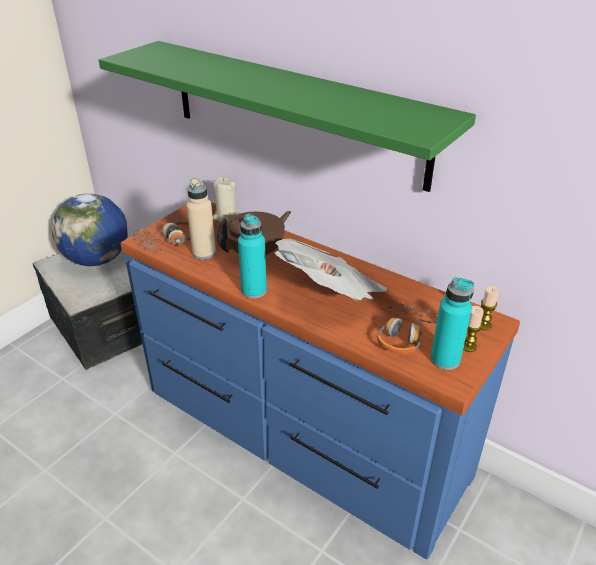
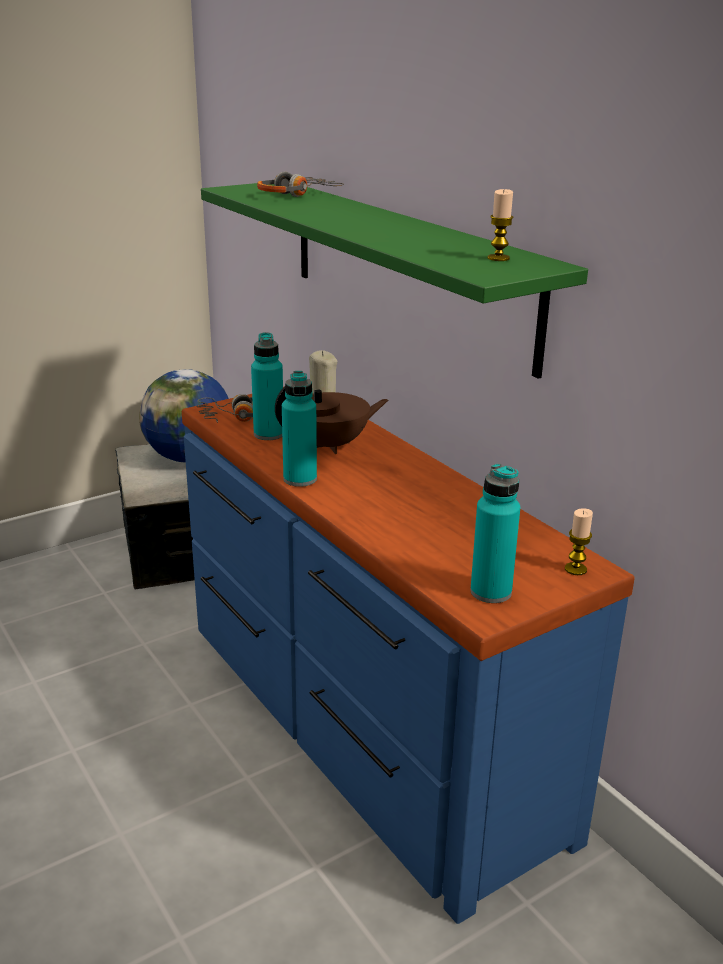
camera: 20 degrees right, 10 degrees down
(204, 253) = (269, 434): beige bottle -> turquoise bottle
(331, 294) = (393, 500): newspaper -> none
(405, 335) = (458, 557): headphones -> headphones (296, 194)
(468, 346) = (535, 586): candle -> candle (498, 258)

